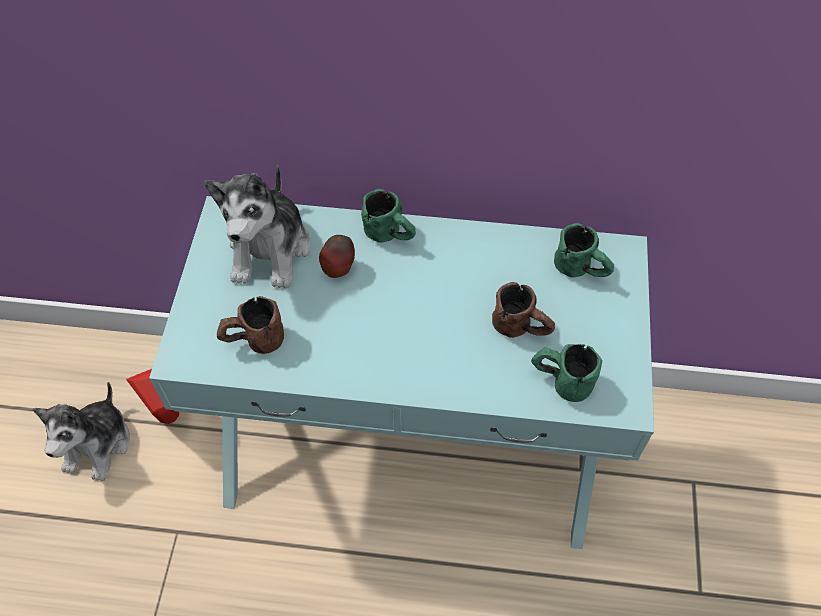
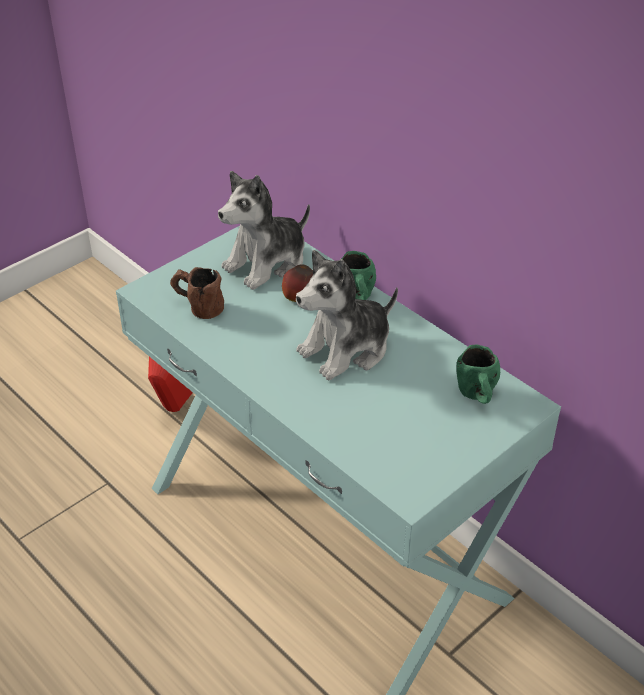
camera: 40 degrees right, 15 degrees down
(98, 445) = (113, 396): plush toy -> plush toy (346, 349)
(522, 328) = (387, 404): brown mug -> none
(560, 381) = (376, 451): green mug -> none

